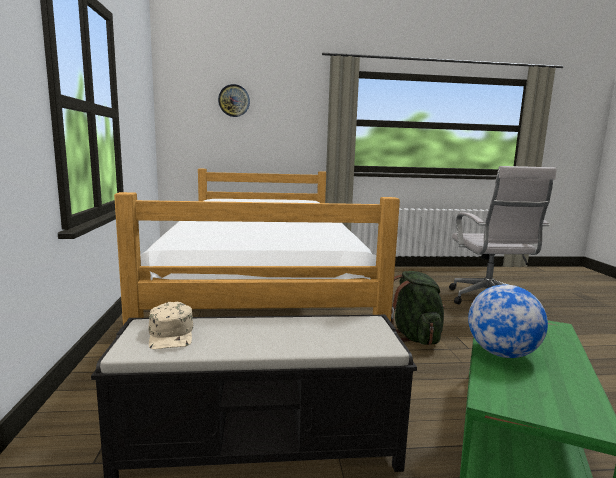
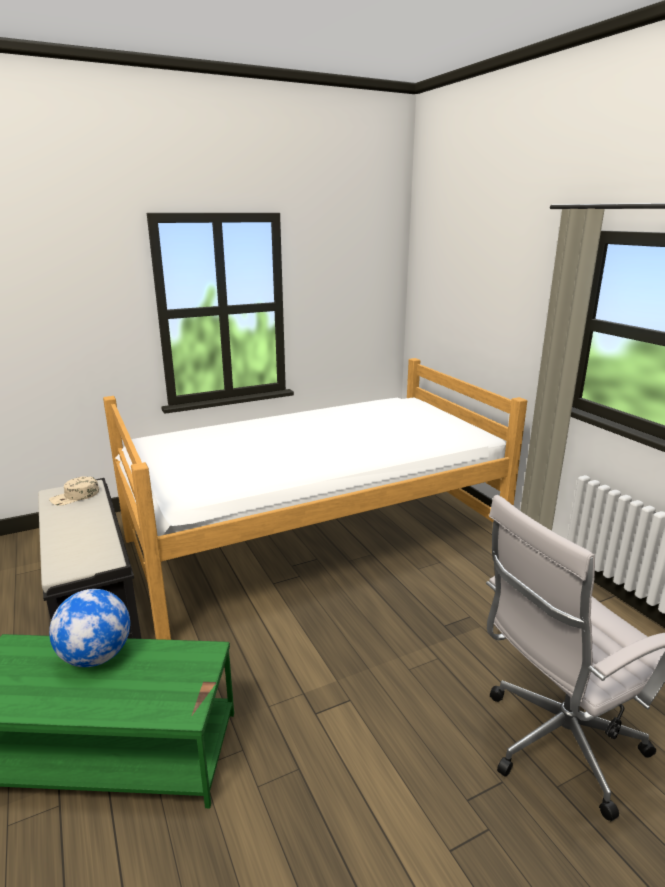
camera: 70 degrees right, 10 degrees up
(234, 100) = (464, 275): wall clock -> none
(414, 336) = (323, 657): green backpack -> none

